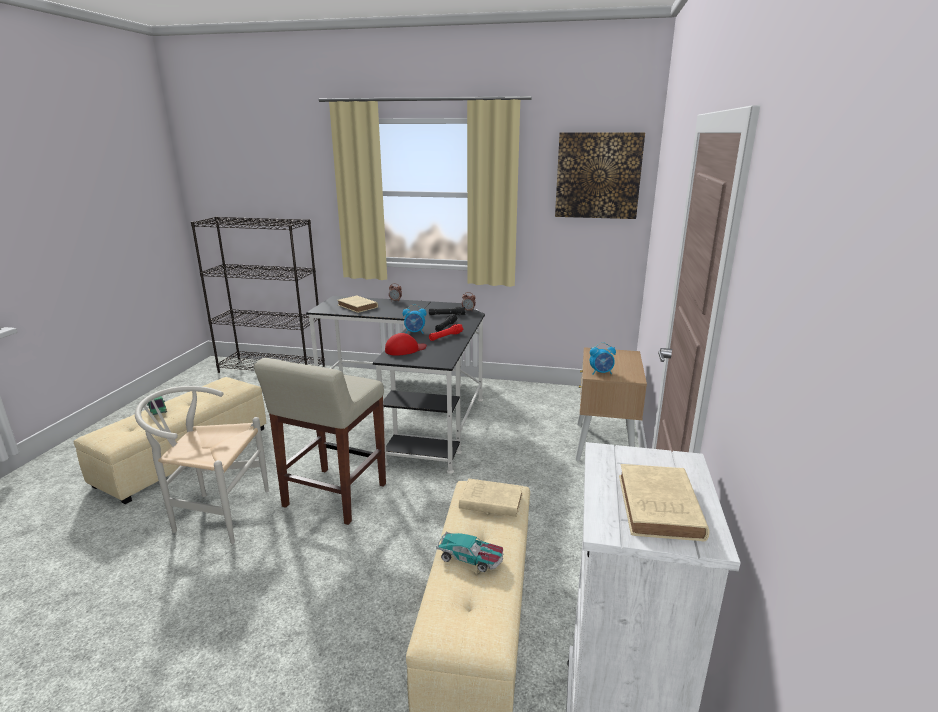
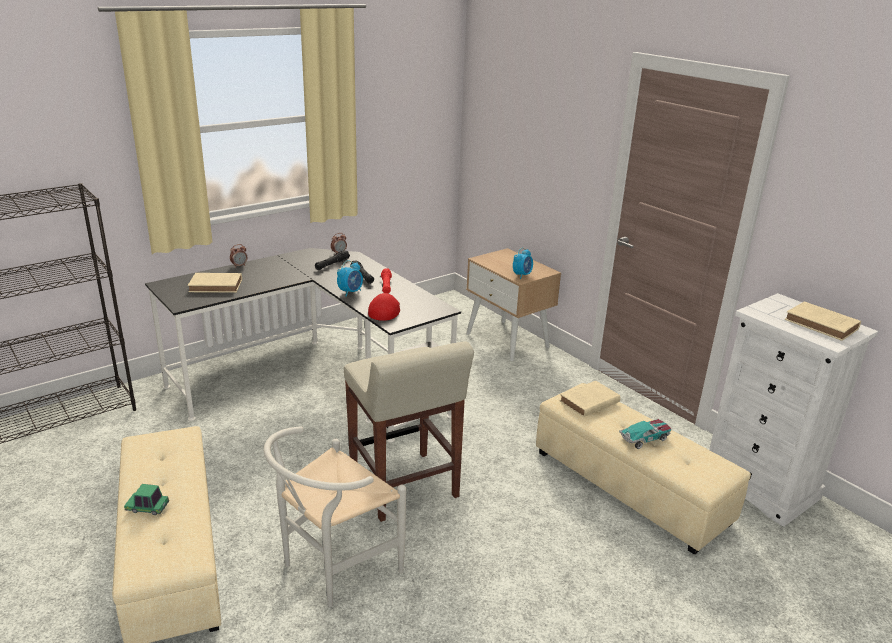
camera: 50 degrees left, 5 degrees up
(598, 176) = (419, 84): picture -> none

